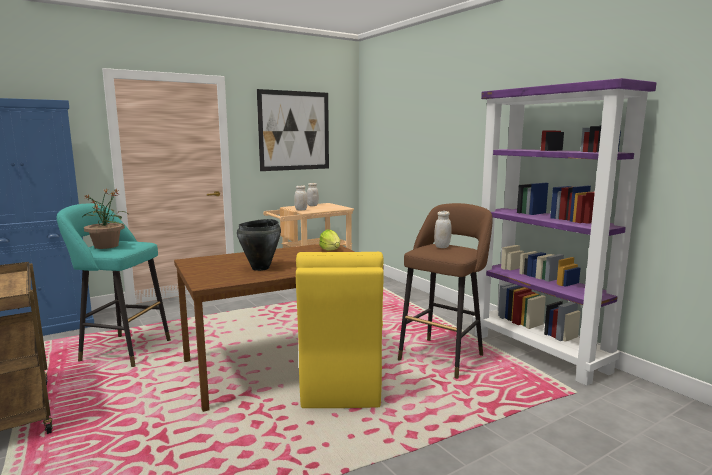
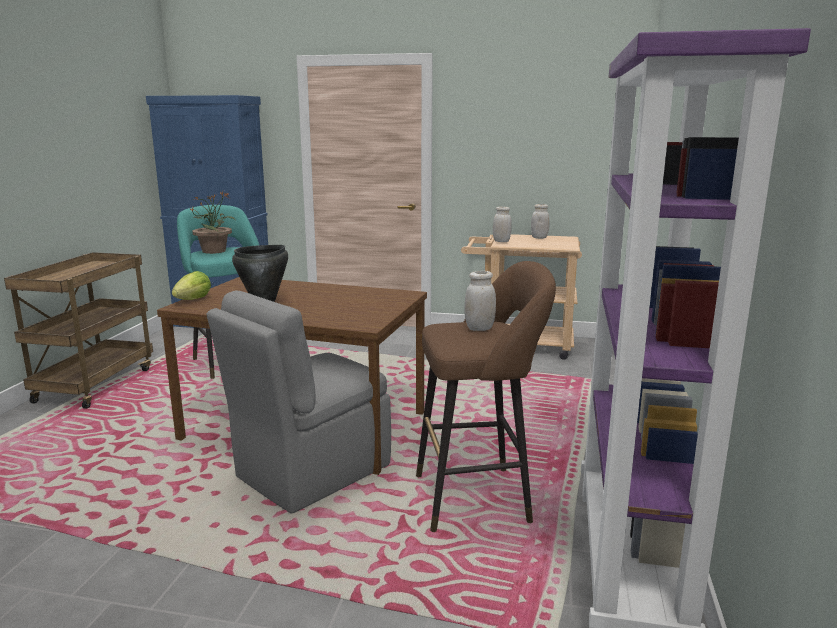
camera: 45 degrees right, 5 degrees up
(294, 131) = (529, 126): picture -> none
(331, 250) = (386, 300): lettuce -> lettuce (193, 300)
(340, 384) = (310, 472): yellow chair -> grey chair

